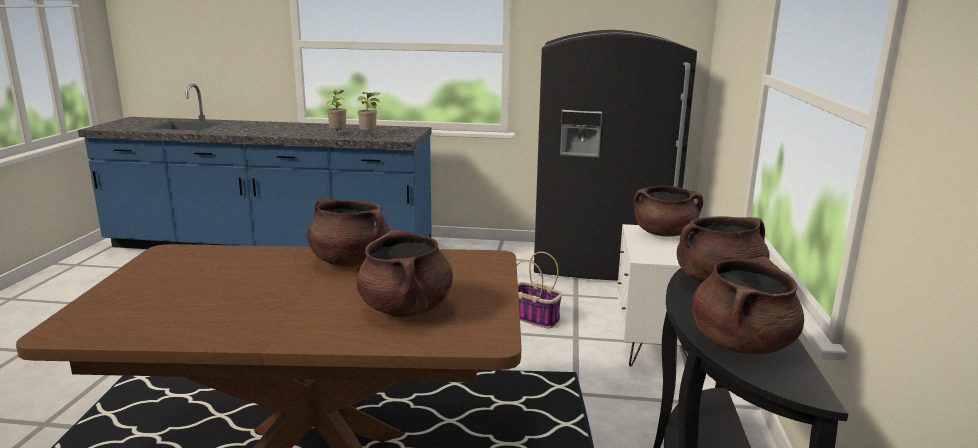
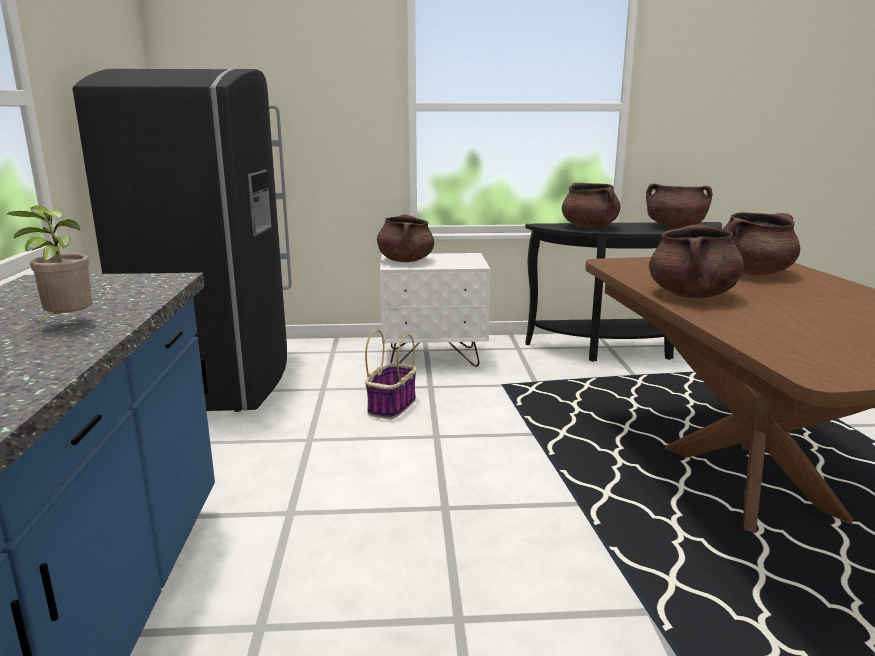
camera: 100 degrees left, 0 degrees up
(369, 136) = (114, 300): potted plant -> none

